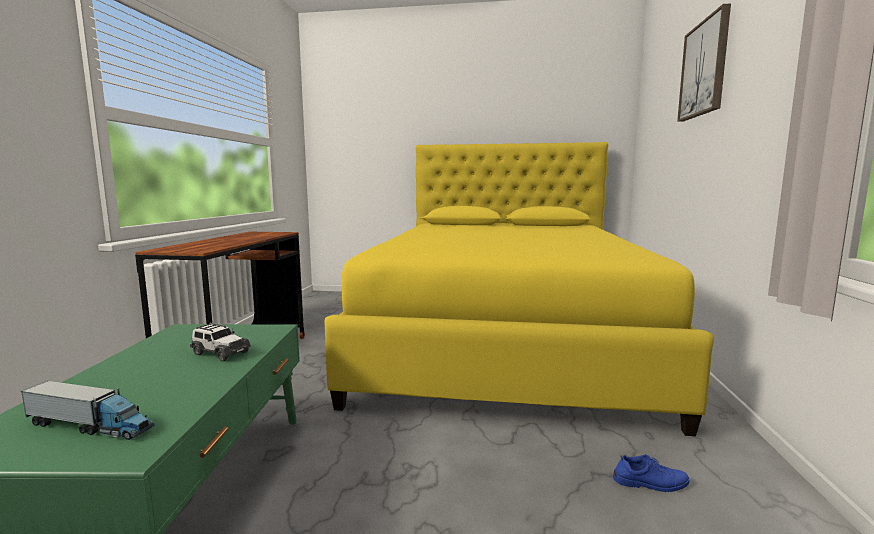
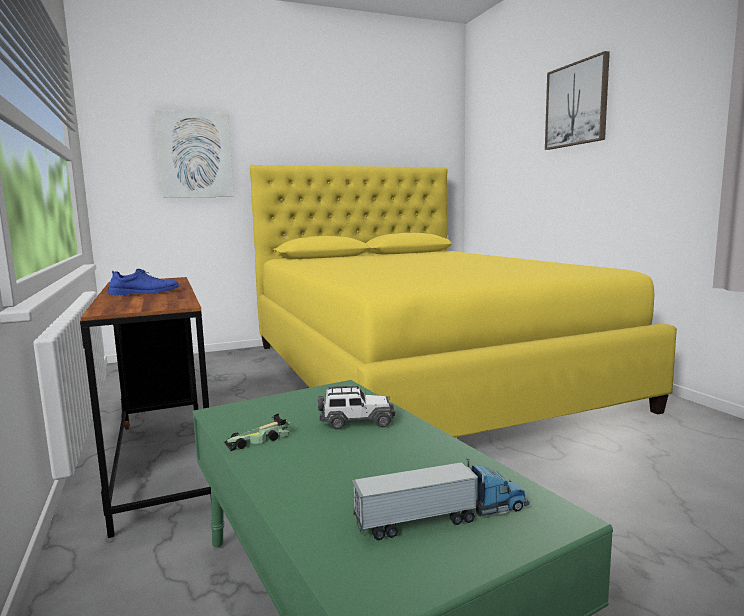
camera: 30 degrees left, 0 degrees up
(150, 350) = (259, 439): none -> toy car
(379, 138) = (195, 155): none -> picture
(650, 482) = (687, 451): blue shoe -> blue shoe (144, 293)

